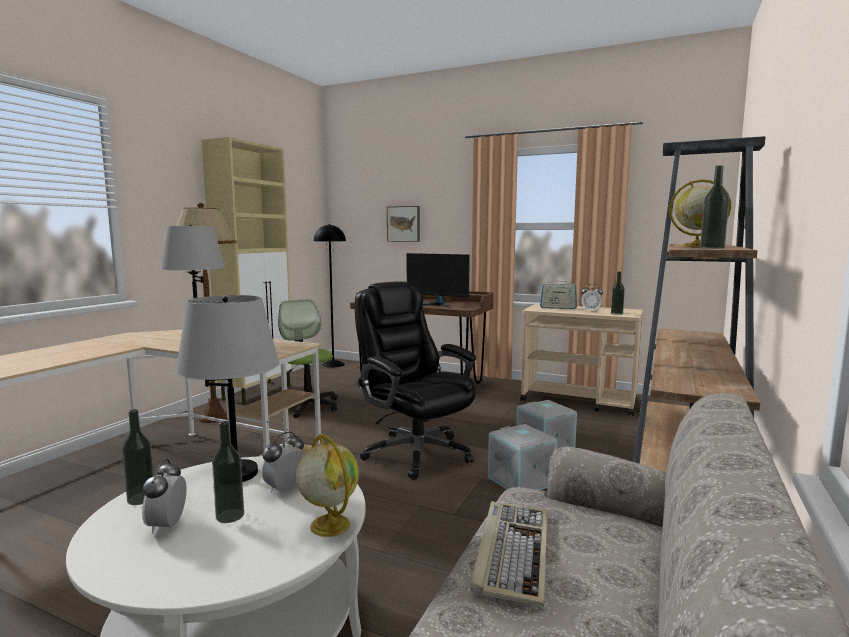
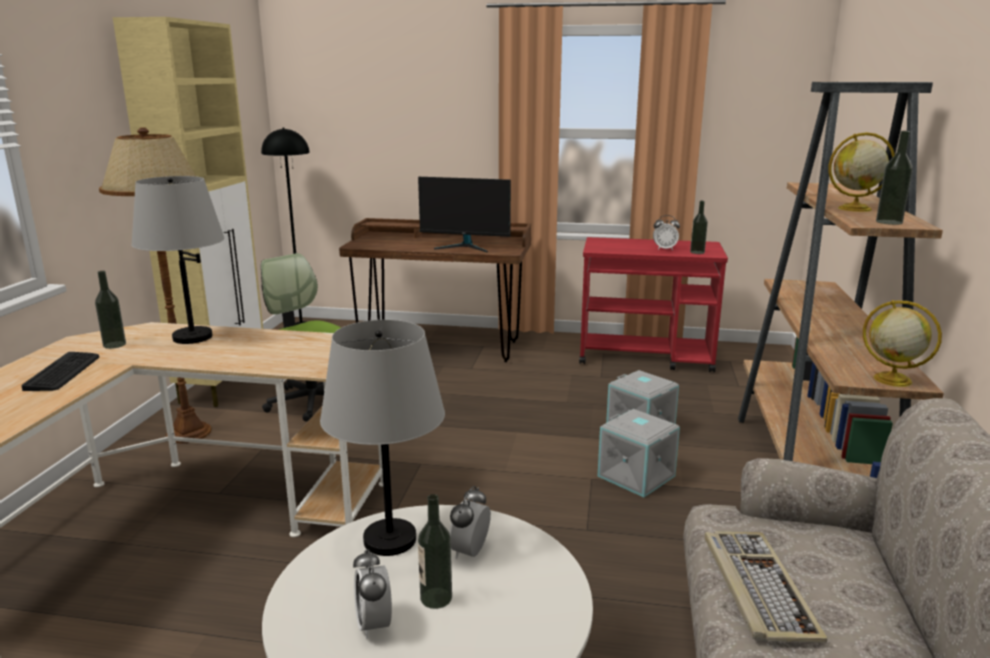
camera: 15 degrees left, 10 degrees up
(99, 347) = (63, 372): none -> keyboard
(141, 498) = (304, 593): bottle -> bottle (114, 345)
(329, 525) = (557, 590): globe -> globe (891, 379)
(404, 224) = (395, 126): picture -> none
(415, 452) = (495, 453): black office chair -> none
(558, 308) = (621, 245): radio -> none
(579, 401) = (646, 357): beige cart -> red cart

